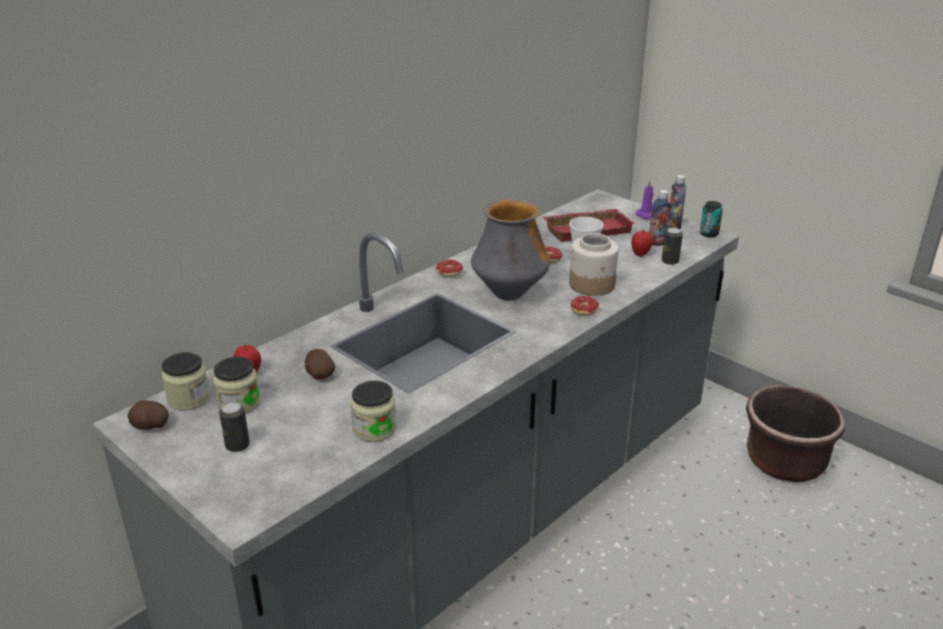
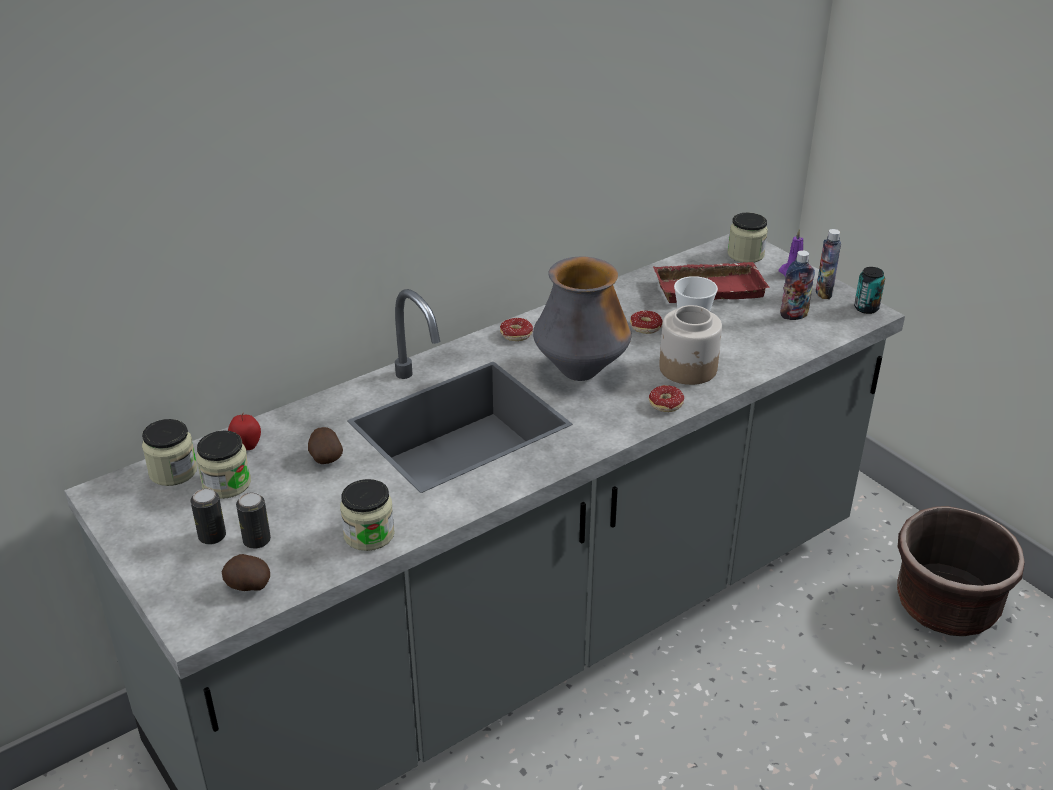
camera: 10 degrees right, 5 degrees up
(150, 426) = (124, 501): potato -> potato (247, 586)
(606, 206) = (745, 254): none -> jar
(640, 254) = (765, 330): apple -> none
(670, 261) = (800, 344): can -> can (257, 541)

